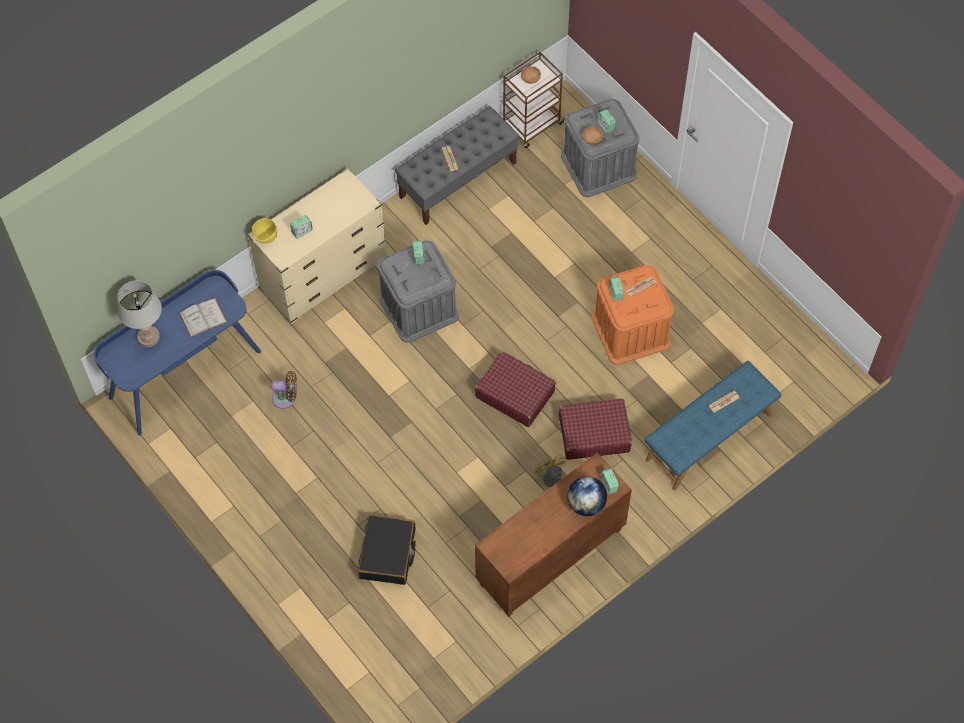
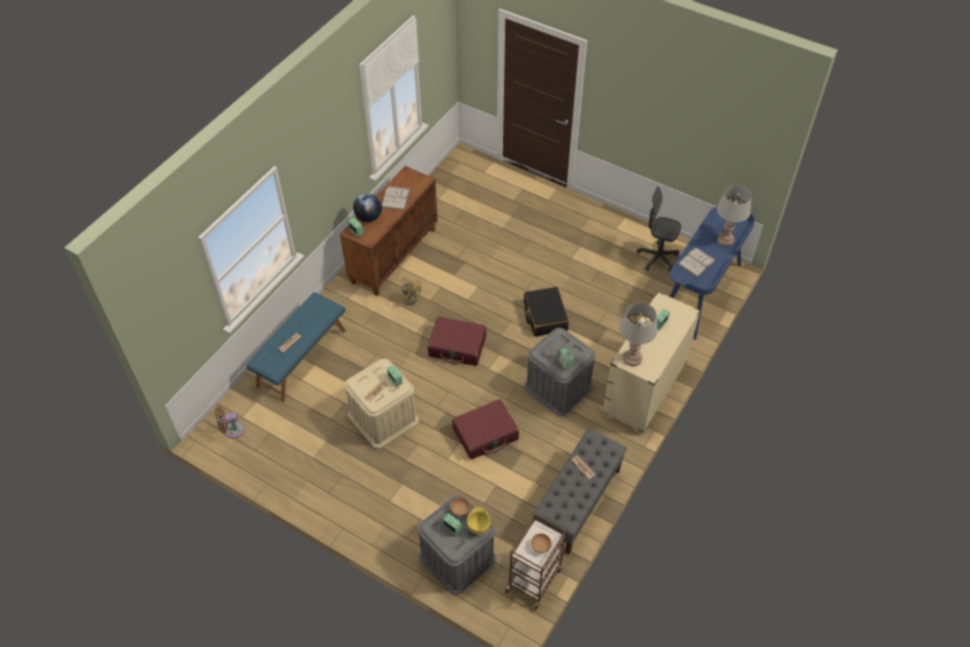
camera: 160 degrees right, 10 degrees down
(206, 441) = (657, 258): none -> grey office chair
(265, 239) = (684, 310): yellow bowl -> yellow bowl (478, 526)
(286, 398) = (620, 298): brown fan -> brown fan (232, 430)
(355, 202) = (632, 358): none -> grey table lamp
(388, 554) = (502, 230): black suitcase -> black suitcase (545, 316)
(540, 526) = (396, 198): none -> white book
(594, 434) = (389, 336): red suitcase -> red suitcase (485, 434)
(631, 330) = (383, 418): orange storage box -> beige storage box

